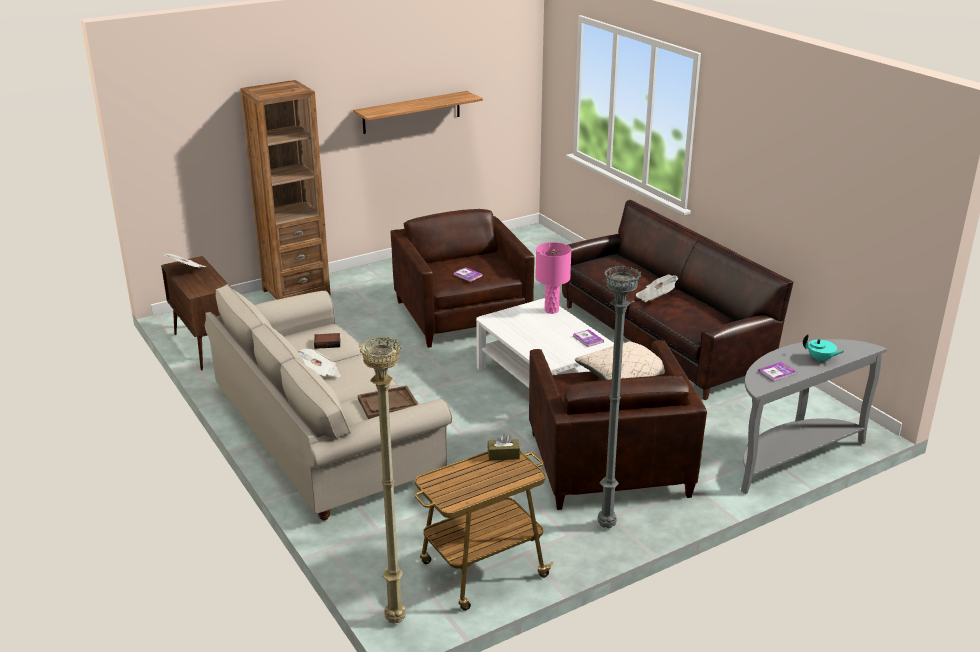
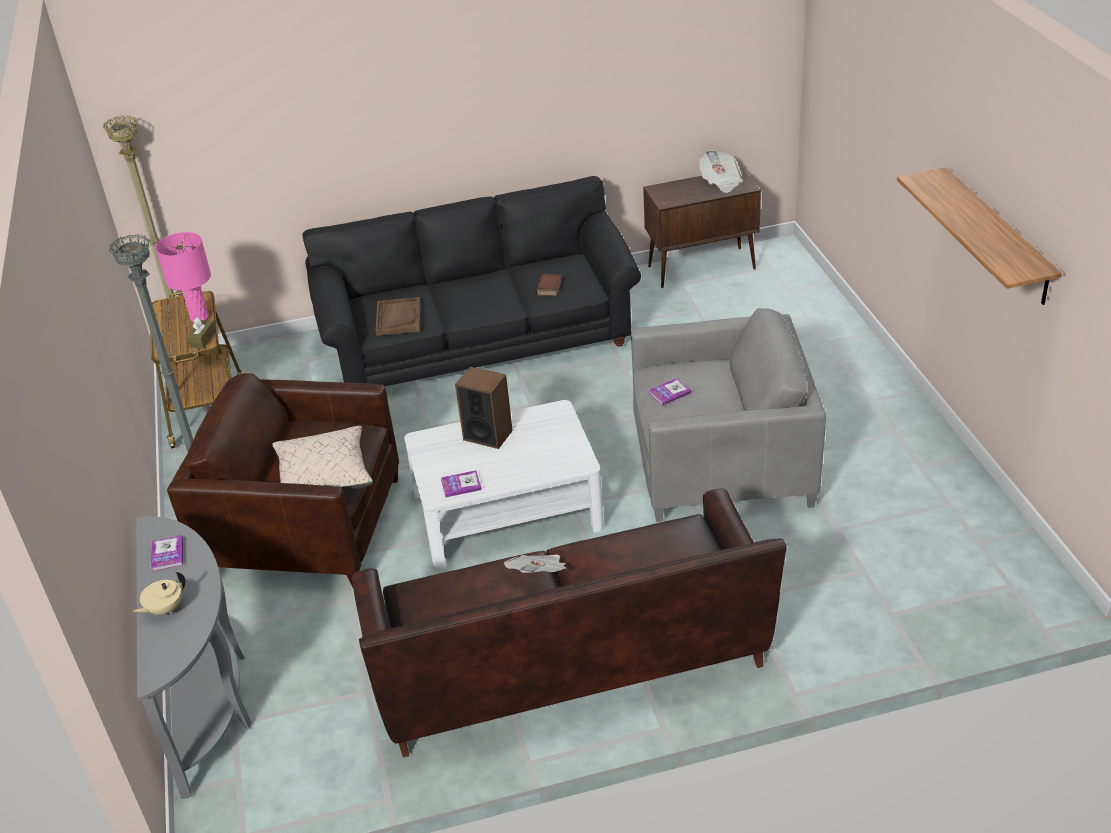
camera: 110 degrees right, 10 degrees up
(296, 292) = (834, 328): brown bookcase -> none
(319, 373) = (490, 284): newspaper -> none
(326, 435) = (478, 339): beige sofa -> black sofa
(462, 315) = (721, 464): brown armchair -> grey armchair
(529, 339) = (487, 435): none -> speaker
(551, 310) = (558, 467): pink table lamp -> pink table lamp (199, 317)
(820, 359) = (164, 609): turquoise teapot -> beige teapot

